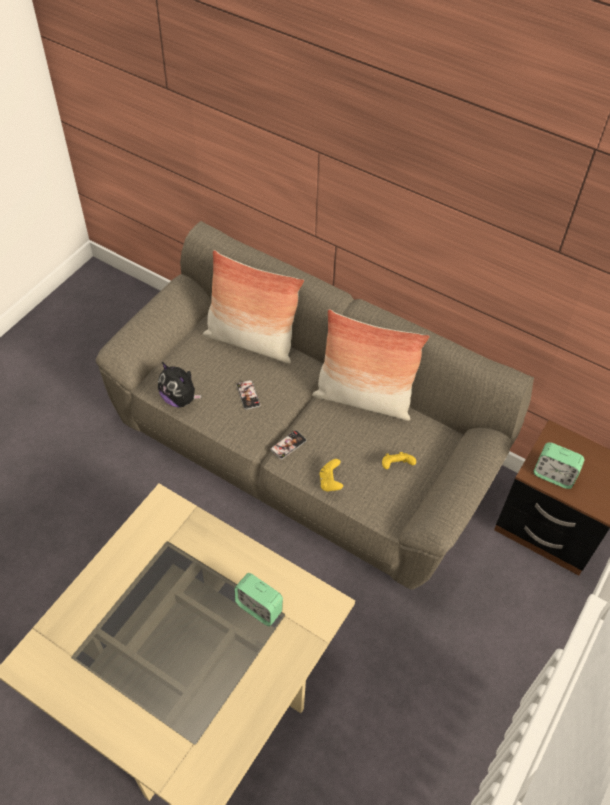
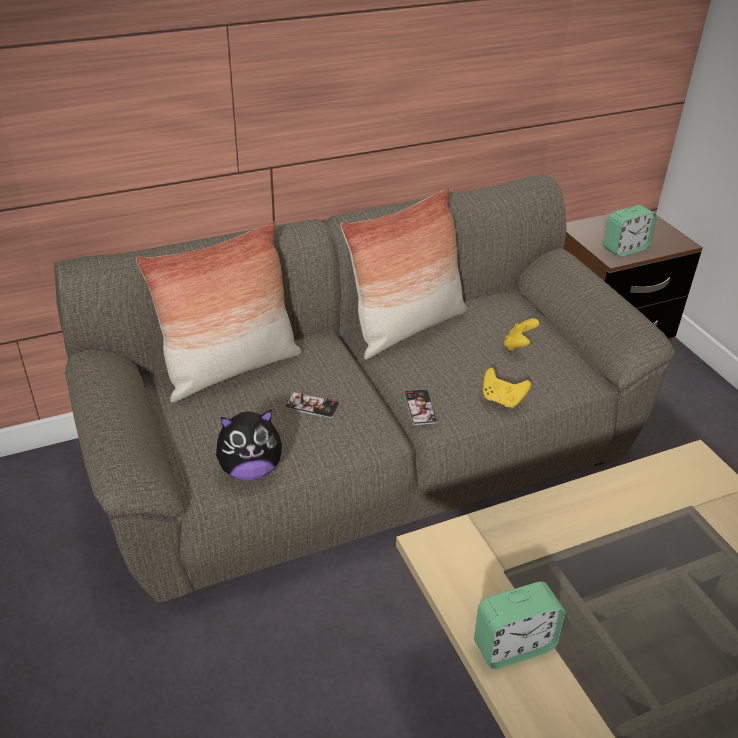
camera: 55 degrees left, 15 degrees down
(259, 608) = (670, 524): alarm clock -> alarm clock (513, 646)

